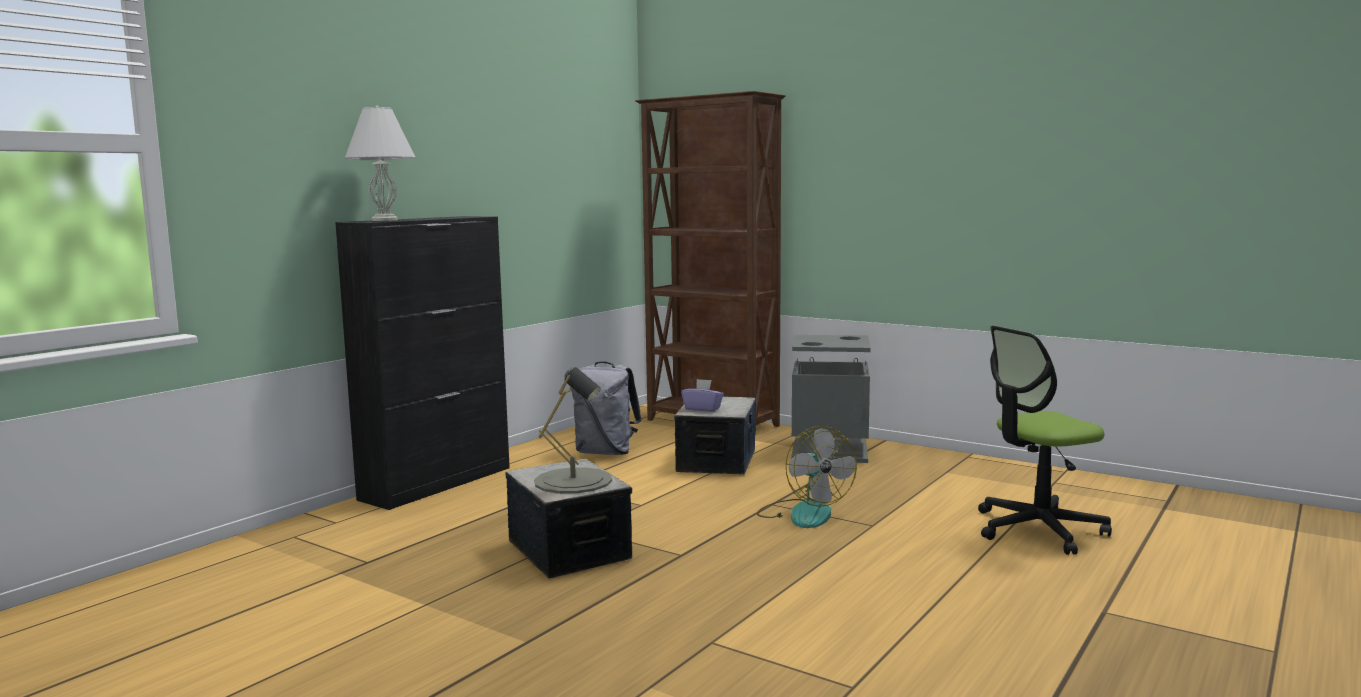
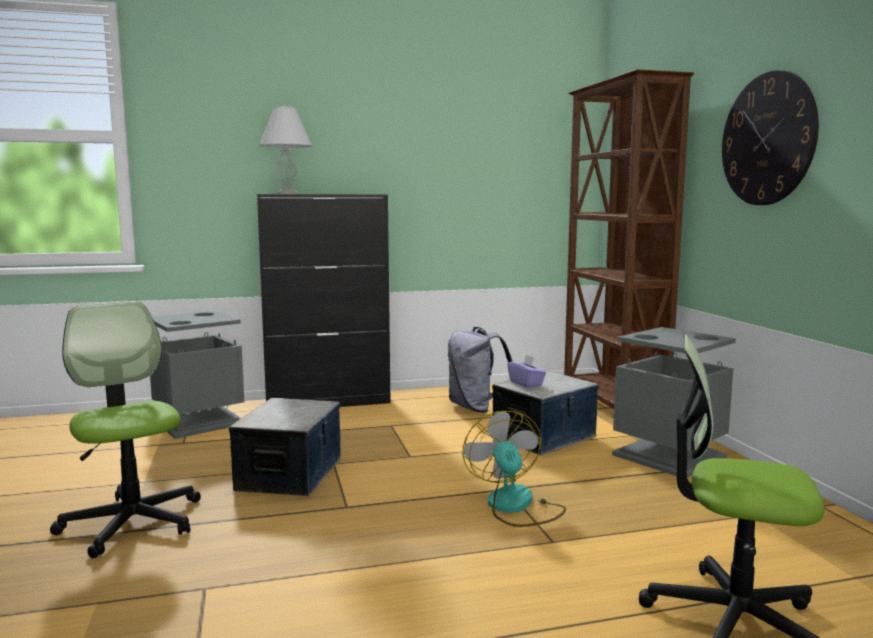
camera: 40 degrees right, 0 degrees up
(328, 540) = (198, 422): none -> grey trash can
(515, 634) = (132, 523): none -> office chair
(573, 481) = (284, 416): grey table lamp -> none
(803, 513) = (515, 507): fan -> fan turned 150 degrees clockwise
(877, 162) = (767, 139): none -> wall clock

